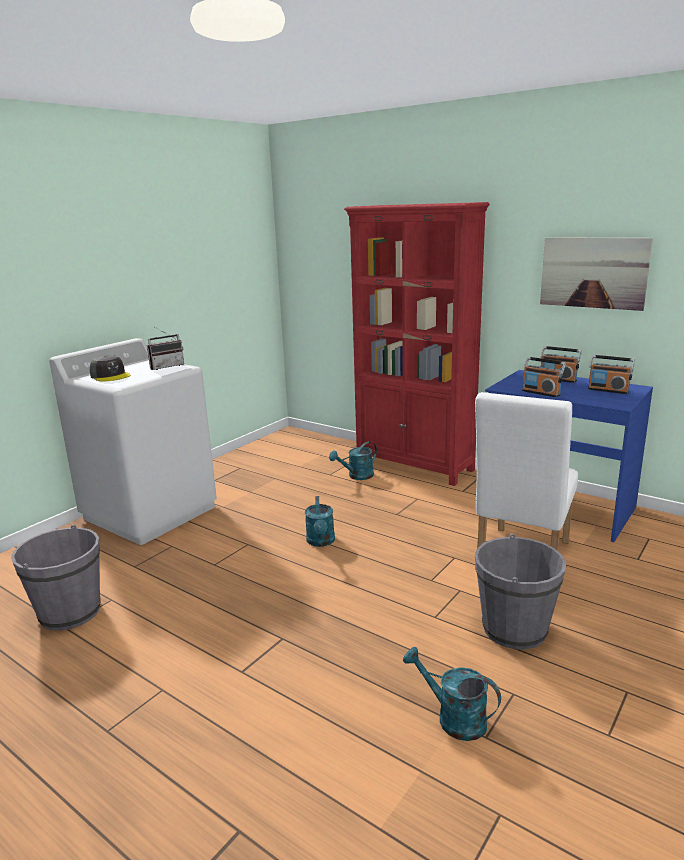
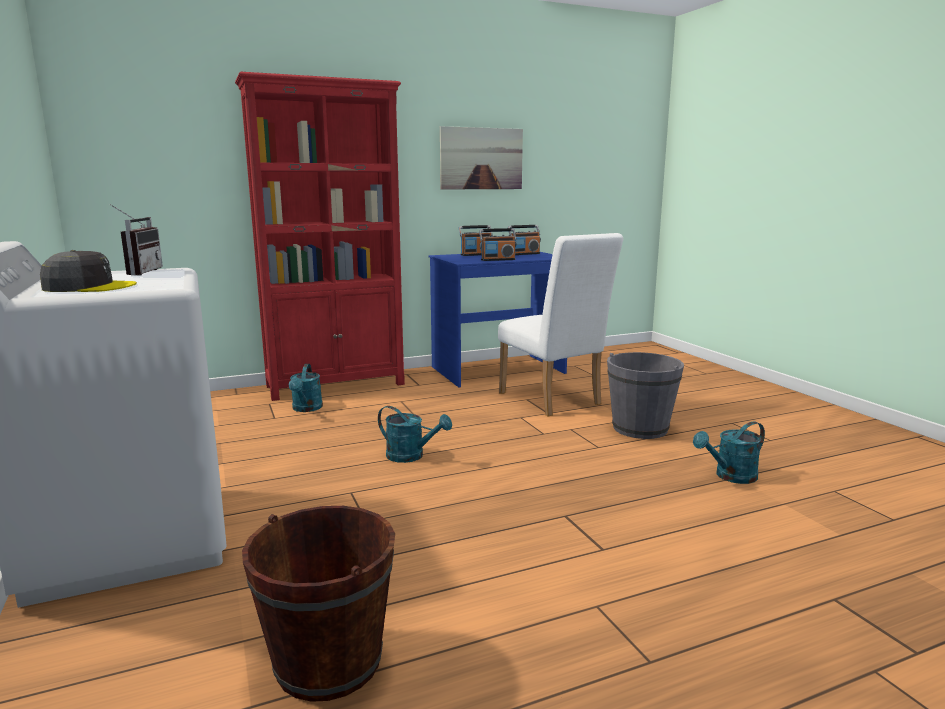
camera: 60 degrees left, 5 degrees down
(70, 612) = (328, 661): grey bucket -> brown bucket

